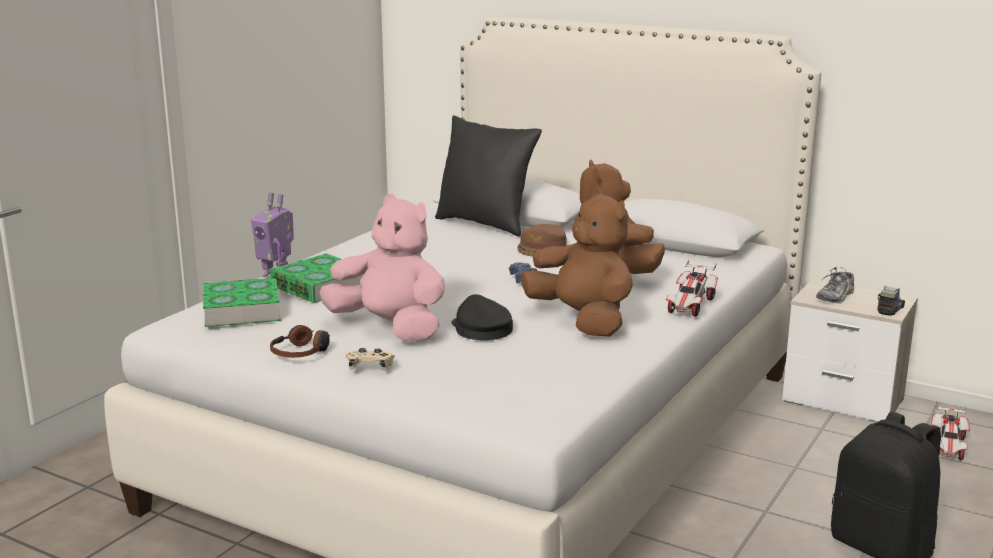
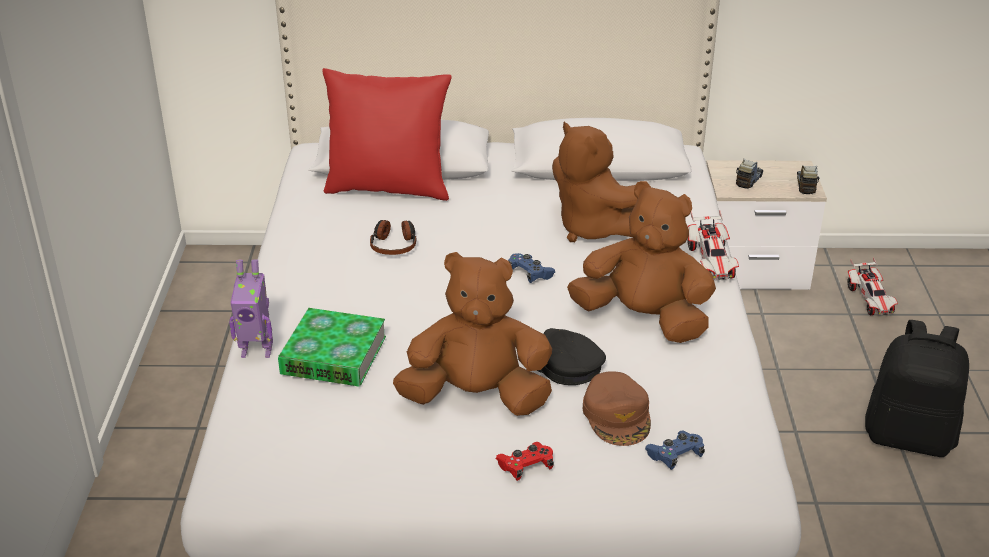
camera: 30 degrees left, 15 degrees up
(242, 310) = (293, 426): book -> none
(301, 352) = (431, 470): headphones -> headphones (394, 245)
(370, 368) = (526, 467): beige game controller -> red game controller
(390, 328) = (477, 397): pink plush toy -> brown plush toy
(485, 224) = (389, 188): black pillow -> red pillow
(494, 392) = (675, 456): none -> blue game controller
(542, 247) = (487, 211): brown cap -> brown cap (617, 415)
(835, 297) = (748, 180): shoe -> toy truck

